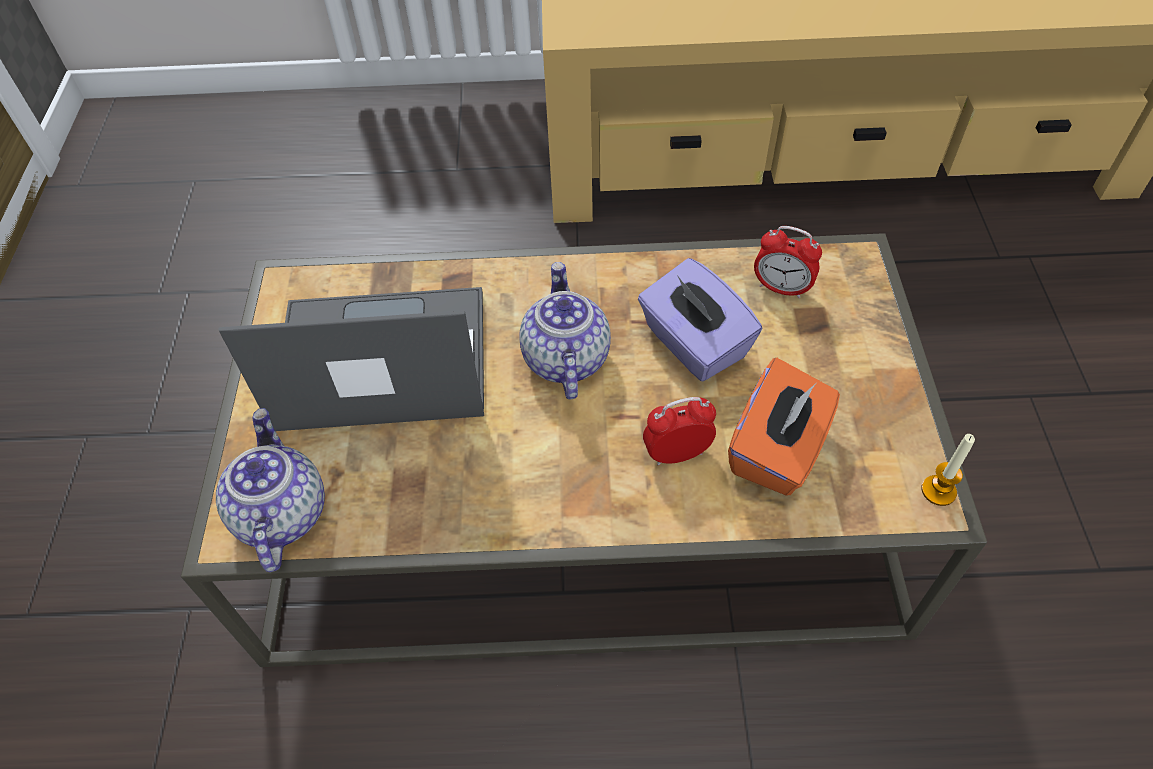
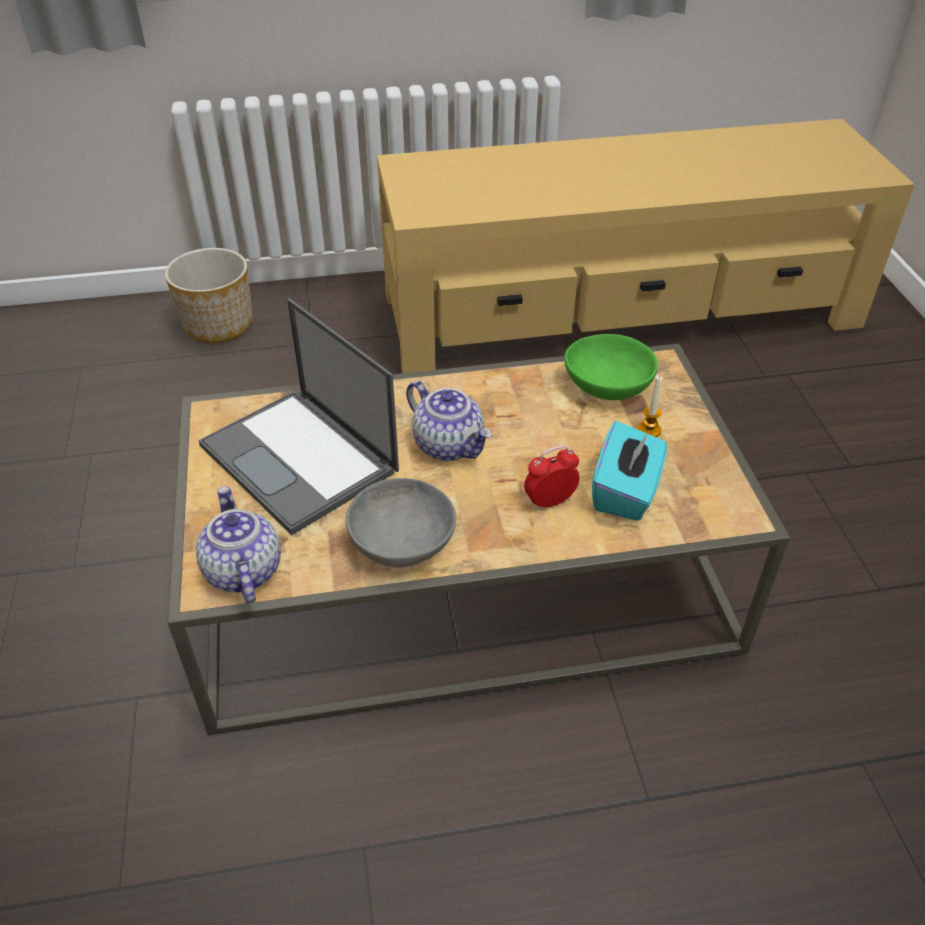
camera: 10 degrees left, 10 degrees down
(353, 137) = (218, 325): none -> planter
(379, 361) = (301, 459): laptop -> laptop turned 120 degrees counterclockwise
(482, 495) = (403, 543): none -> grey bowl
(564, 358) = (449, 445): teapot -> teapot turned 150 degrees clockwise
(693, 344) = (548, 427): purple tissue box -> none
(778, 450) = (626, 492): orange tissue box -> turquoise tissue box
(781, 288) = (608, 385): alarm clock -> green bowl
(938, 491) = (749, 507): candle -> candle (649, 430)

